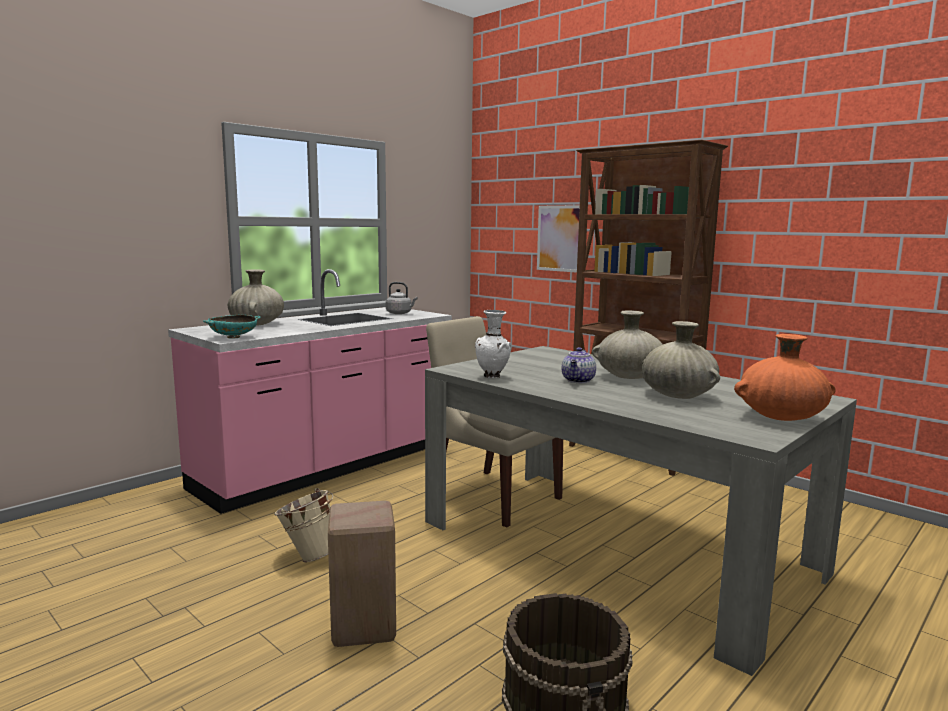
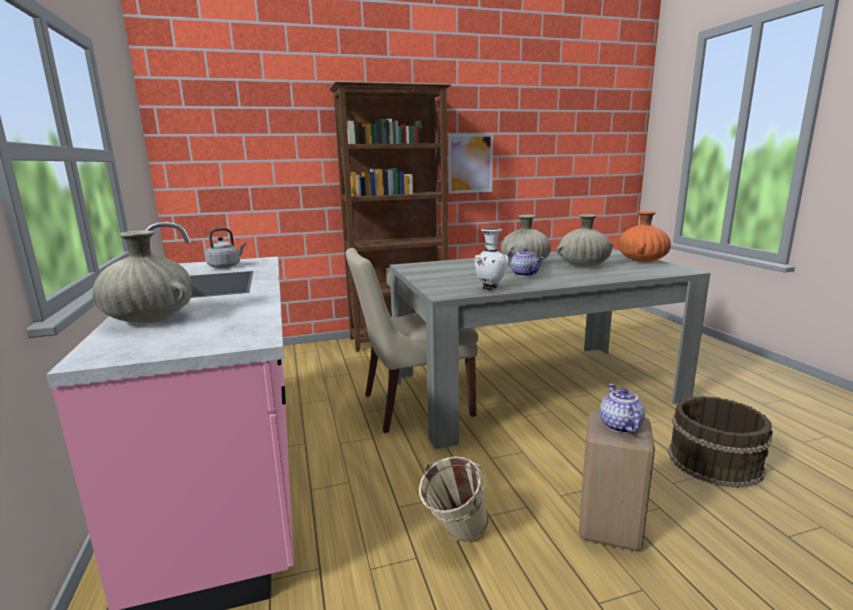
camera: 60 degrees left, 5 degrees up
(233, 337) = (243, 336): turquoise bowl -> none
(358, 512) = (619, 426): none -> teapot
(560, 238) = (285, 169): picture -> picture (470, 163)

